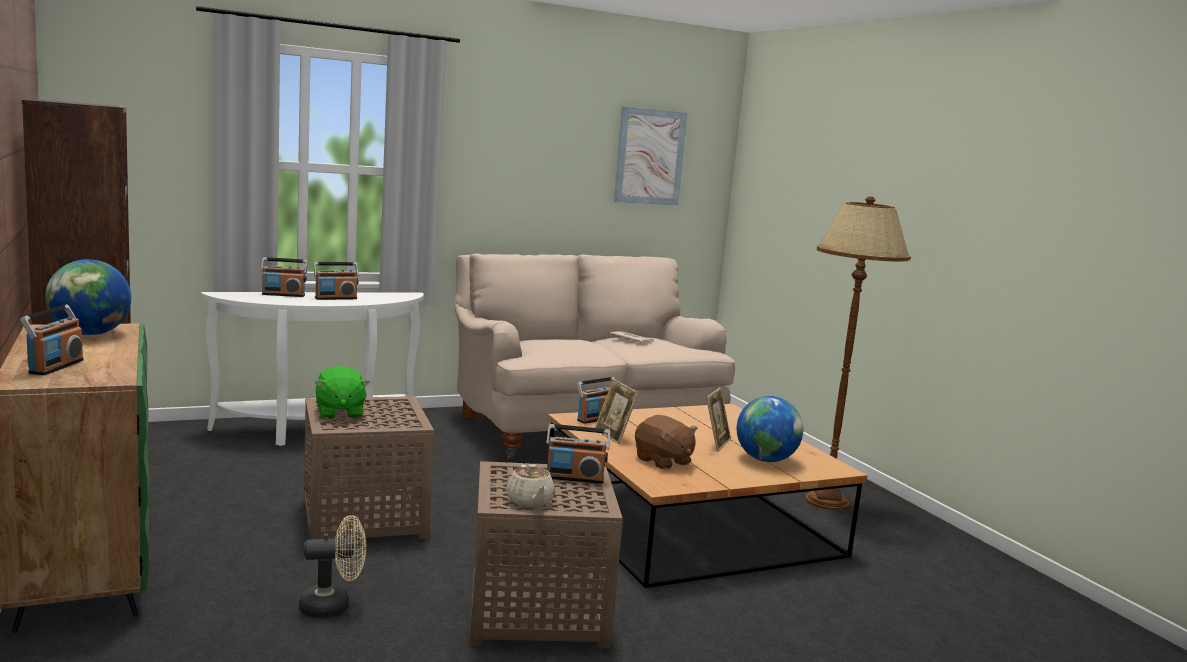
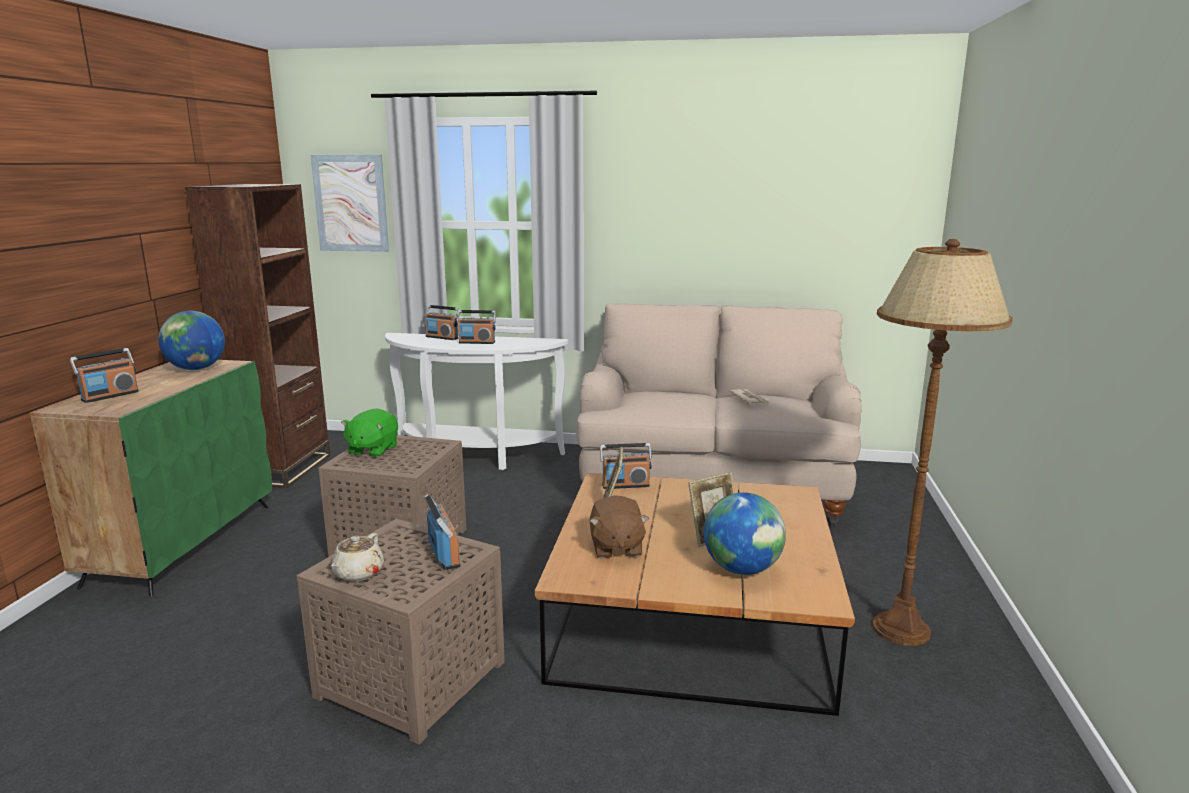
camera: 35 degrees right, 5 degrees up
(333, 606) = (271, 624): beige fan -> none
(575, 478) = (444, 555): radio -> radio turned 150 degrees counterclockwise
(650, 157) = (827, 195): picture -> picture (351, 203)

